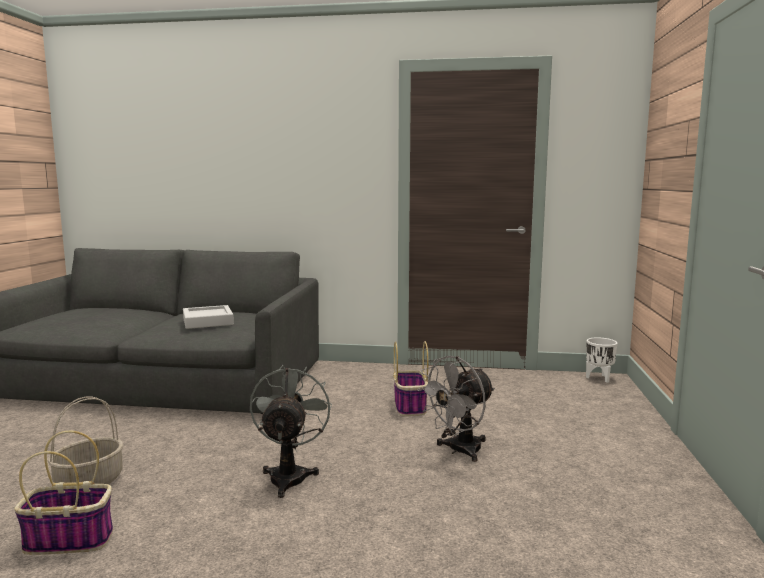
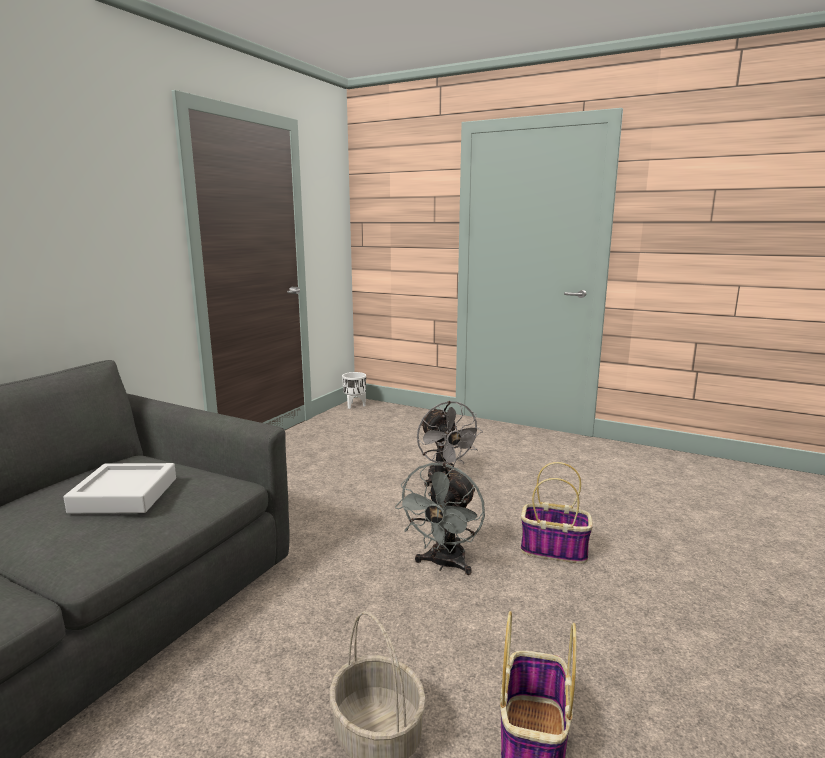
camera: 70 degrees left, 5 degrees up
(290, 475) = (444, 564): grey fan -> grey fan turned 90 degrees counterclockwise
(410, 407) = (337, 481): basket -> basket (554, 550)

